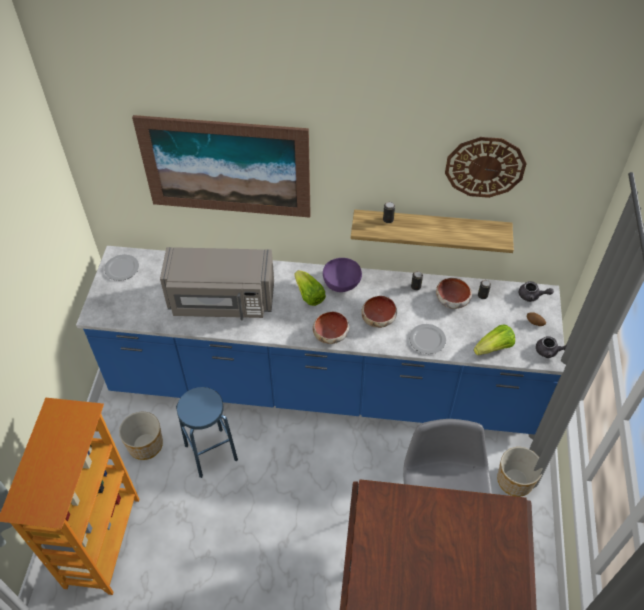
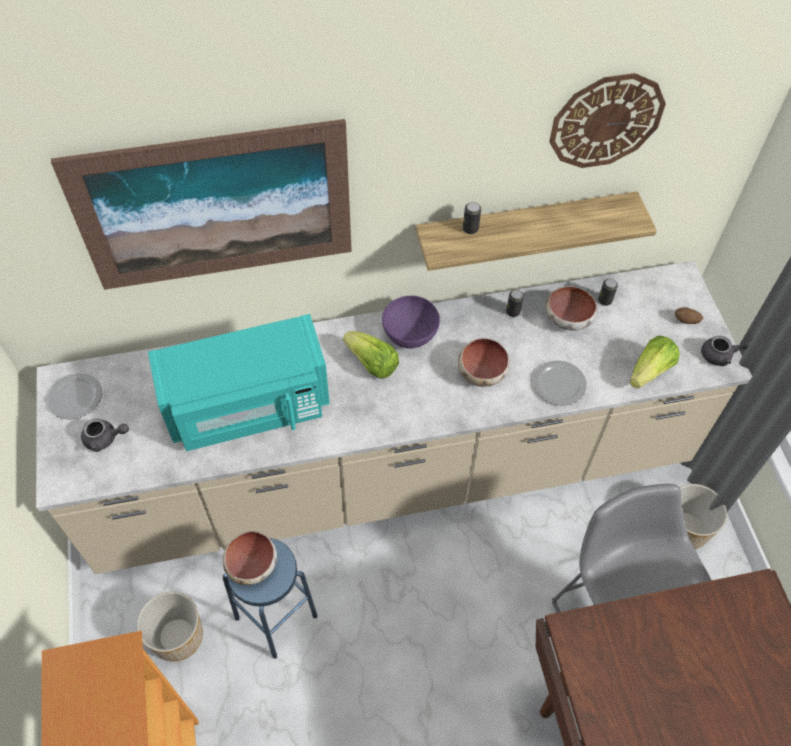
camera: 20 degrees left, 5 degrees up
(221, 301) = (248, 406): grey microwave -> turquoise microwave
(322, 385) = (393, 473): blue counter -> beige counter
(331, 334) = (426, 413): bowl -> bowl (252, 563)
(532, 296) = (667, 284): grey teapot -> grey teapot (105, 439)

